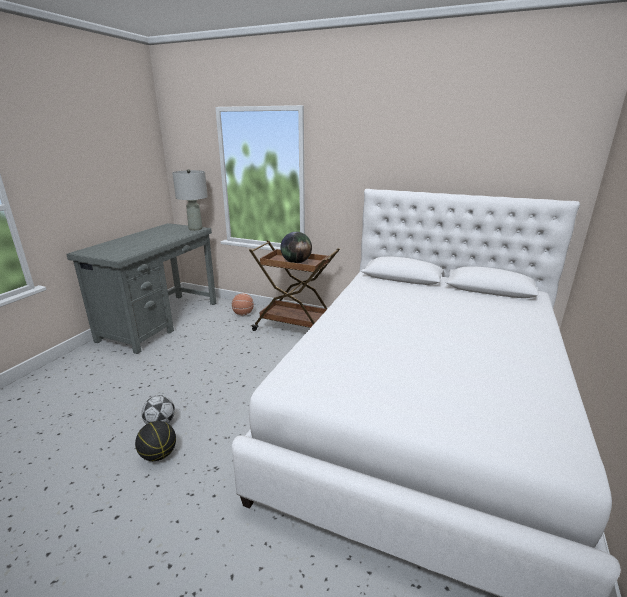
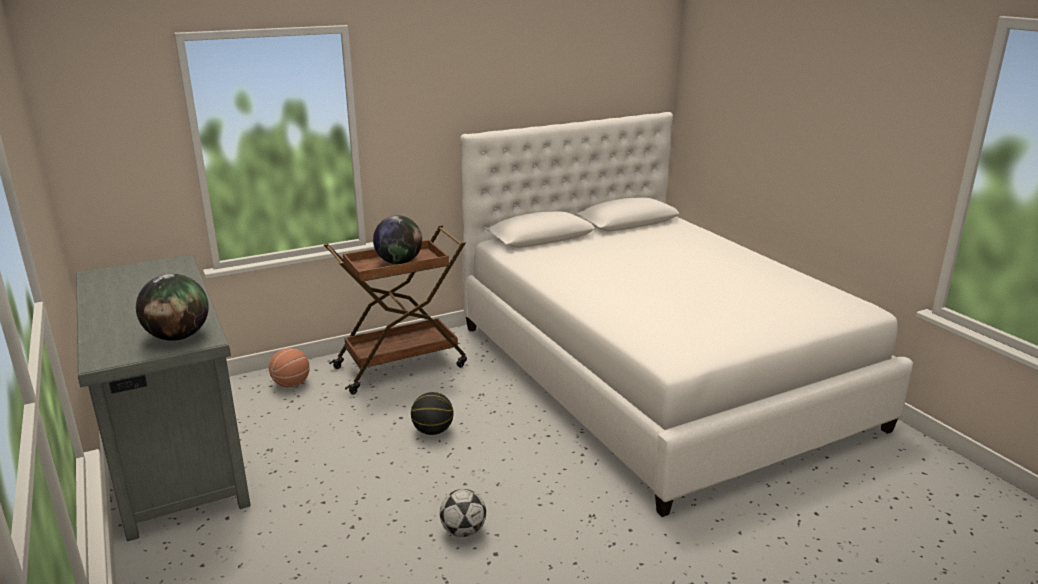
camera: 50 degrees left, 0 degrees up
(117, 253) = (178, 336): none -> globe
(159, 454) = (523, 548): basketball -> basketball (433, 431)
(195, 229) = (174, 263): grey table lamp -> none

